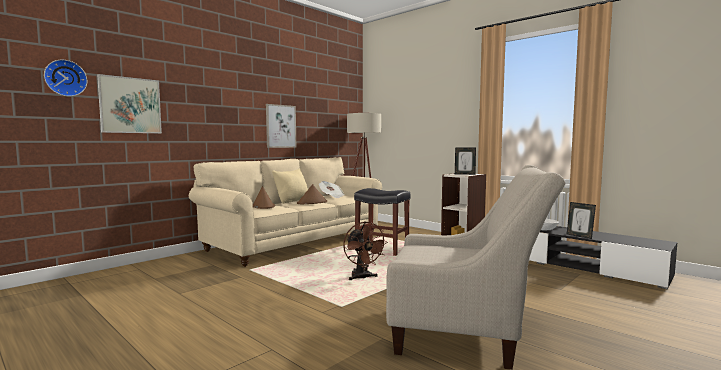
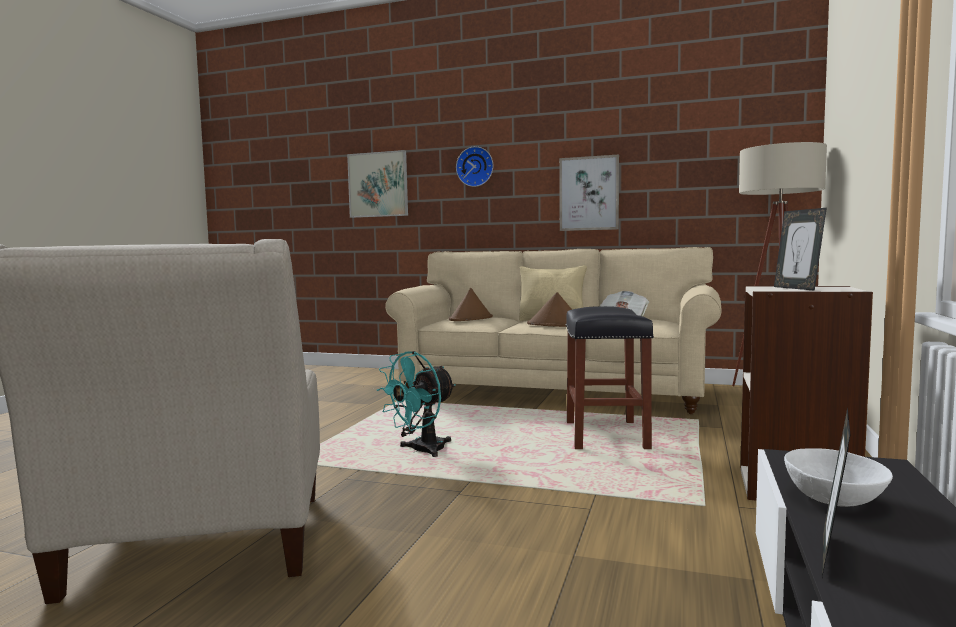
camera: 65 degrees right, 0 degrees up
(65, 78) = (324, 164): wall clock -> wall clock (475, 167)
(362, 278) = (421, 451): brown fan -> turquoise fan

